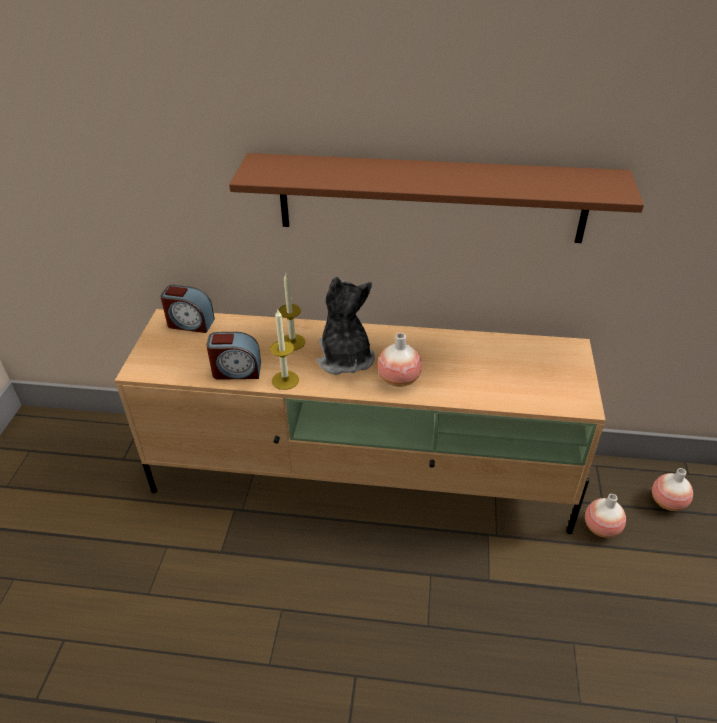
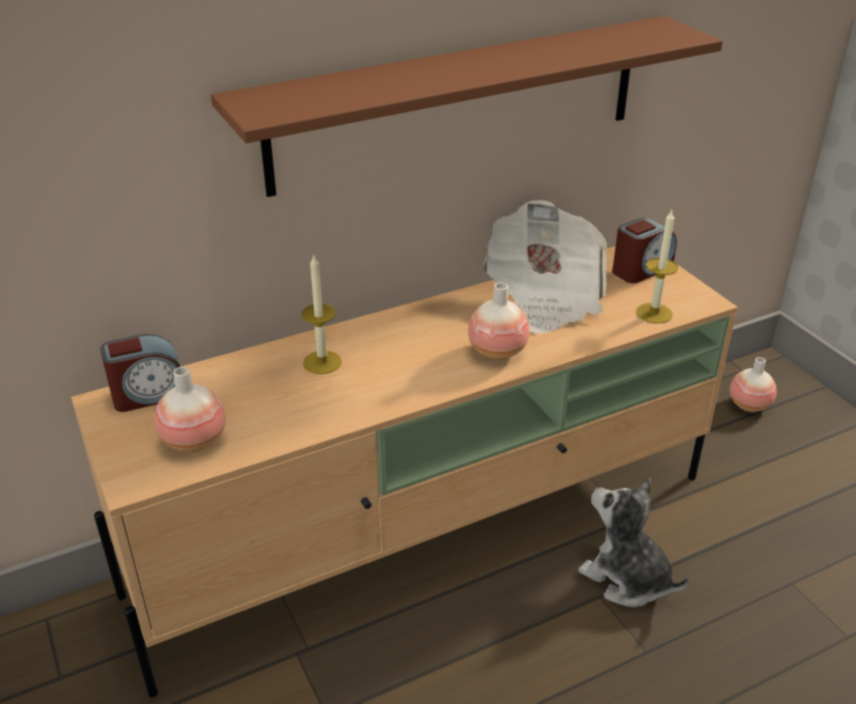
camera: 35 degrees left, 5 degrees down
(236, 371) = (284, 424): alarm clock -> alarm clock (641, 270)
(285, 380) = (362, 408): candle -> candle (654, 313)
(345, 358) = (409, 354): plush toy -> plush toy (626, 578)
(469, 355) = (544, 297): none -> newspaper
(601, 528) = (716, 458): vase -> vase (194, 441)

